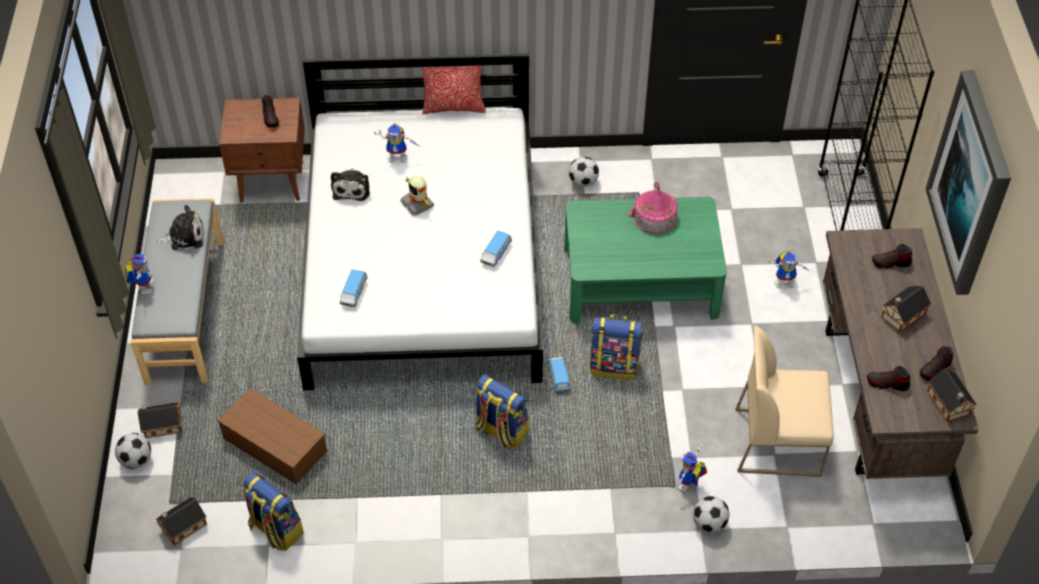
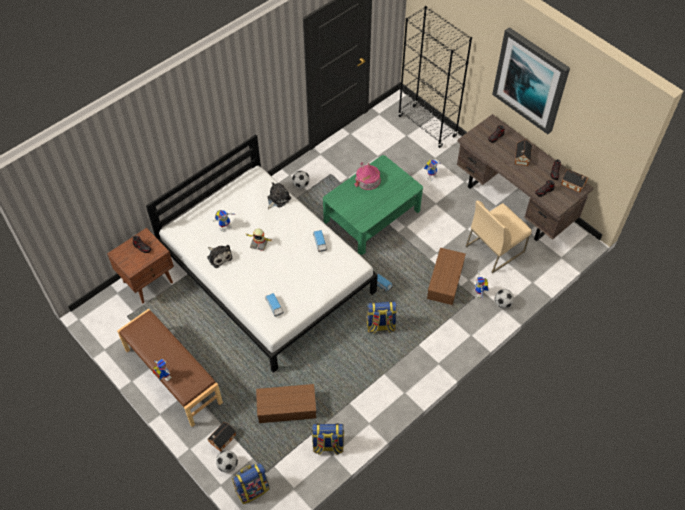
camera: 40 degrees left, 5 degrees up
(182, 527) = (283, 478): toy house -> none
(184, 236) = (157, 337): plush toy -> plush toy (277, 199)
(184, 310) = (172, 376): grey bench -> brown bench
(454, 107) = (226, 184): pillow -> none
(614, 365) = (398, 262): backpack -> backpack (252, 489)
(654, 436) = (445, 281): none -> brown storage box

